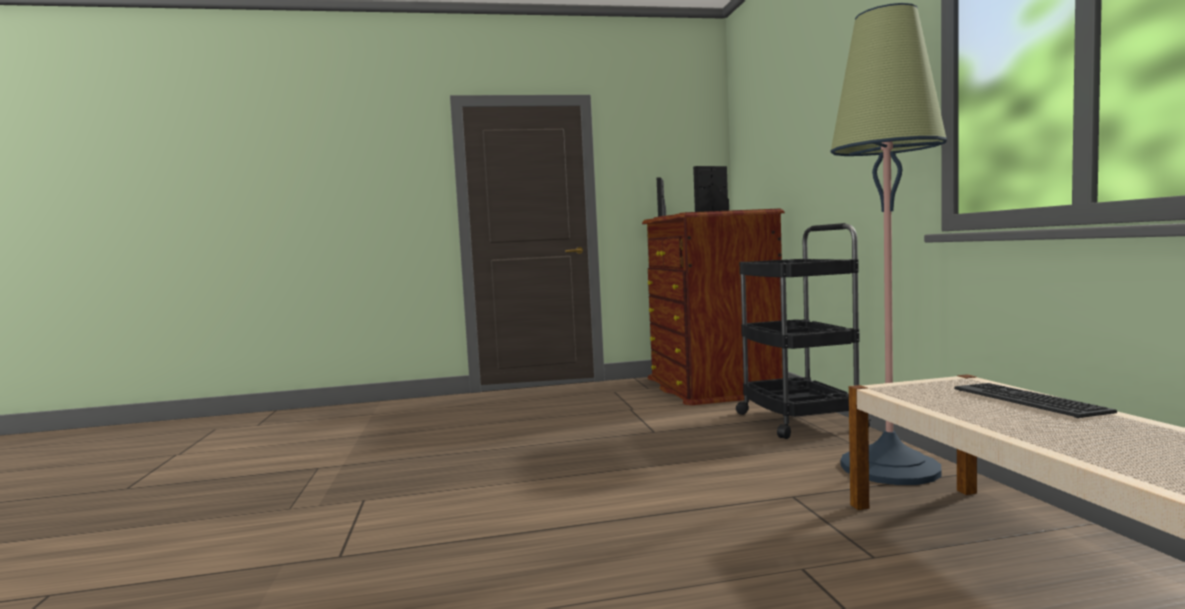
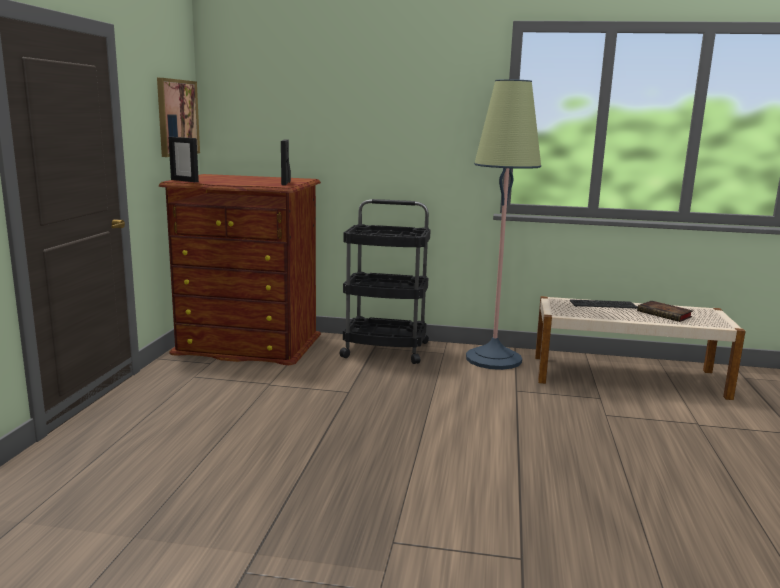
camera: 70 degrees left, 10 degrees up
(687, 164) = (177, 117): none -> picture
(1109, 439) = (665, 314): none -> book

